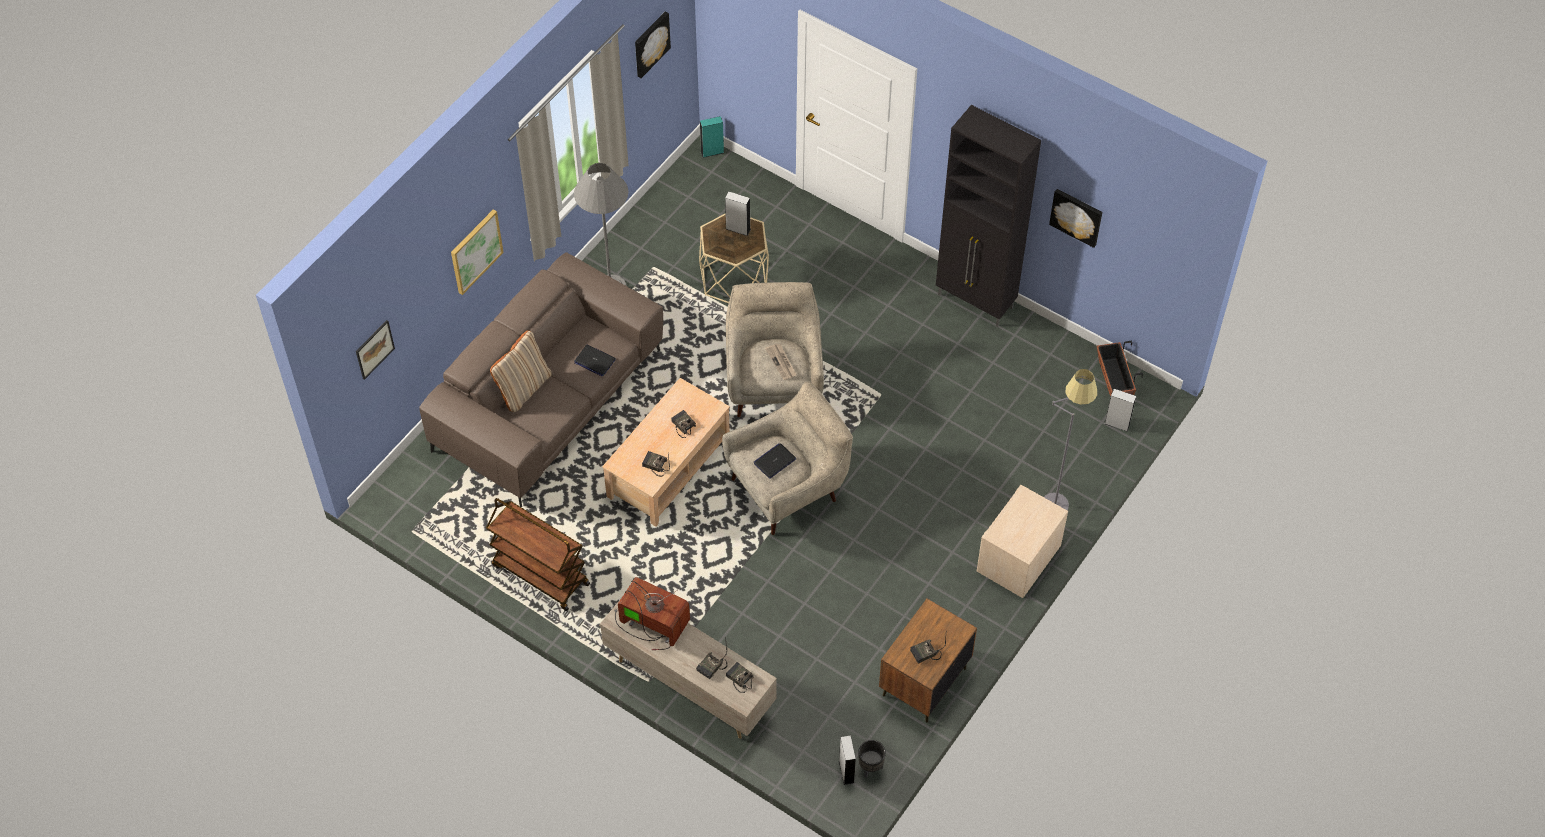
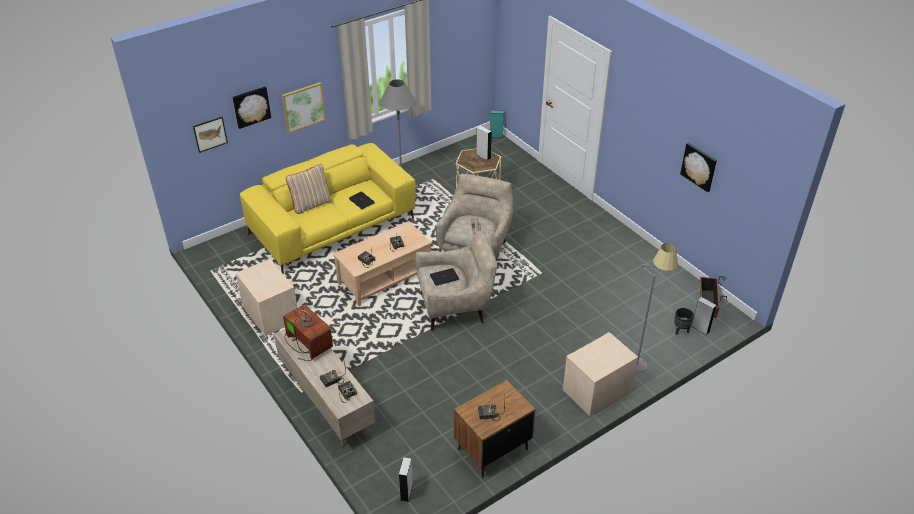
camera: 20 degrees right, 15 degrees down
(540, 575) = (270, 313): brown cart -> beige nightstand
(548, 401) = (332, 226): brown sofa -> yellow sofa
(650, 43) = (459, 32): picture -> picture (251, 106)
(871, 767) = (426, 495): black planter -> black planter (680, 331)
(976, 302) = (627, 240): black cabinet -> none

